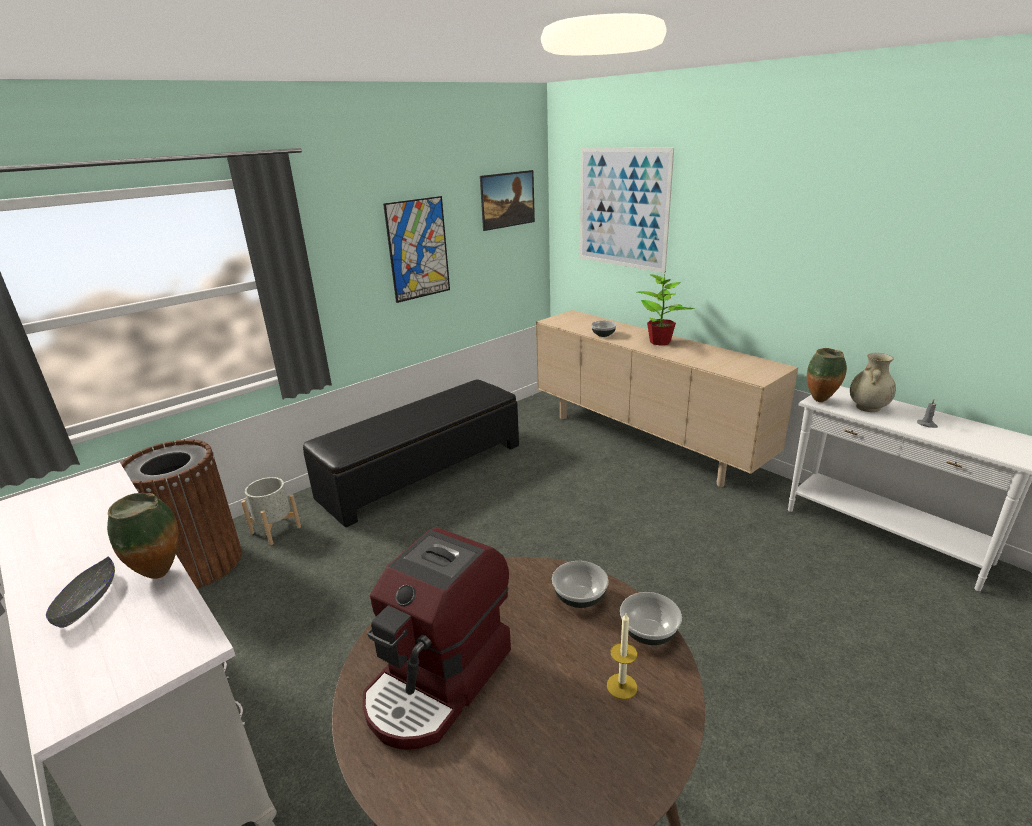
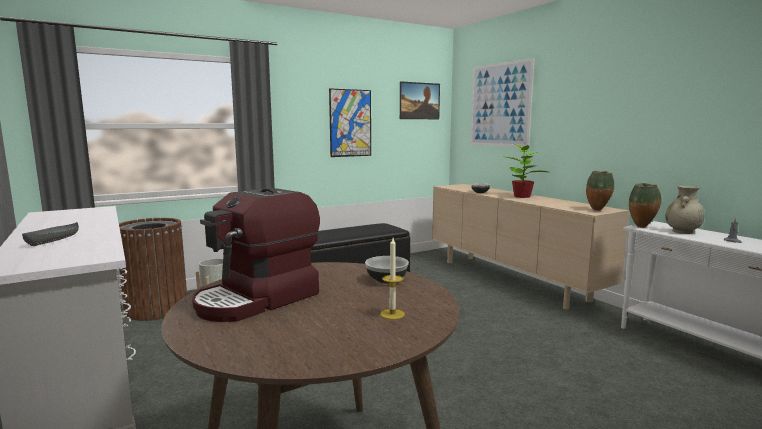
camera: 10 degrees right, 15 degrees down
(161, 575) = (105, 236): vase -> vase (598, 210)
(648, 632) = (429, 296): bowl -> none

